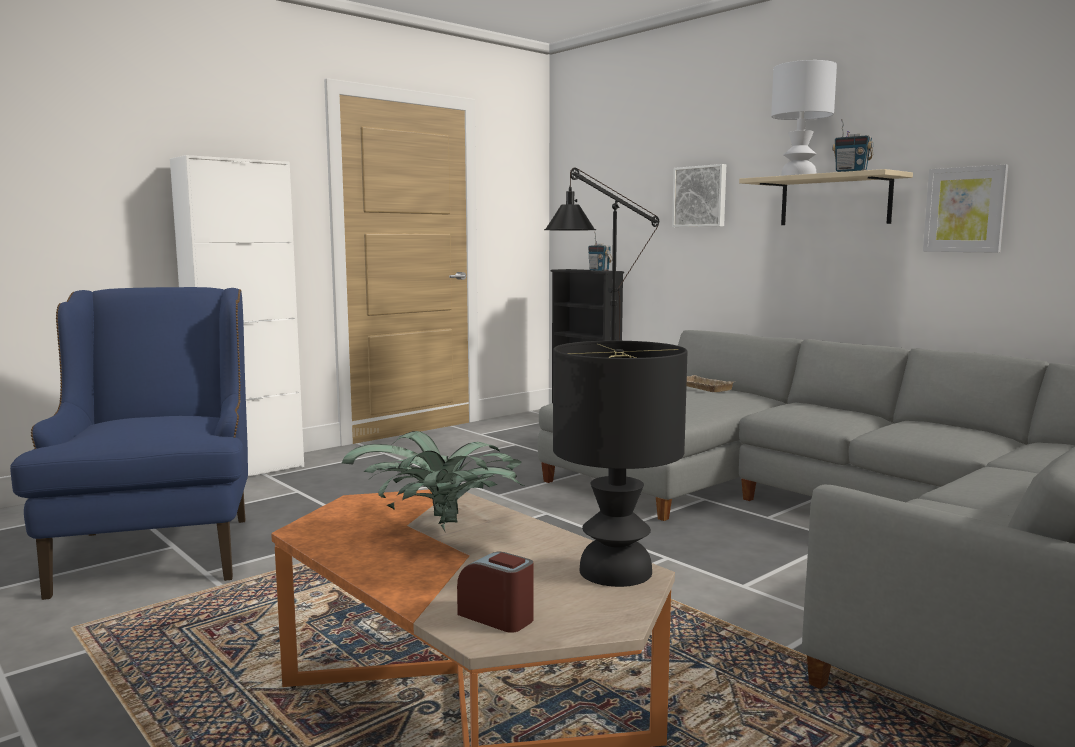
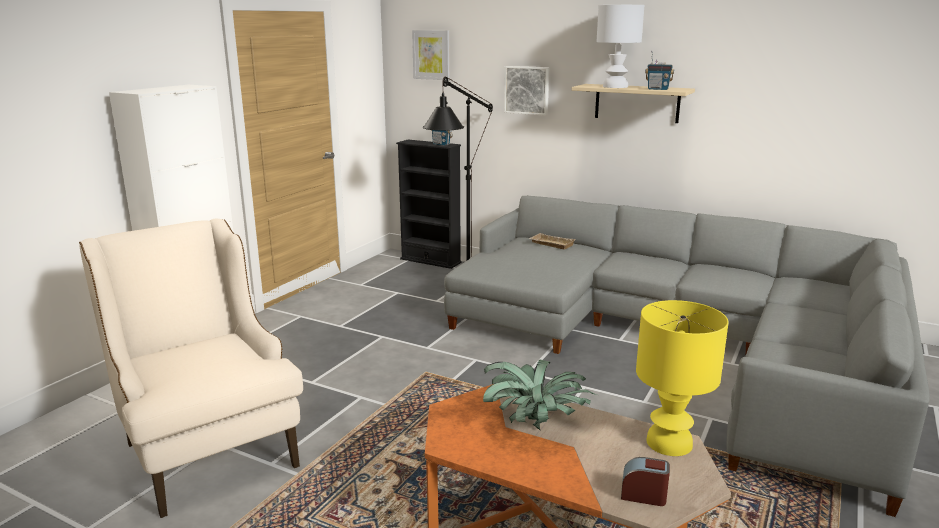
camera: 20 degrees left, 10 degrees up
(160, 546) = (206, 445): blue armchair -> beige armchair
(617, 572) = (670, 443): black table lamp -> yellow table lamp
(965, 210) = (730, 117): picture -> picture (431, 55)

